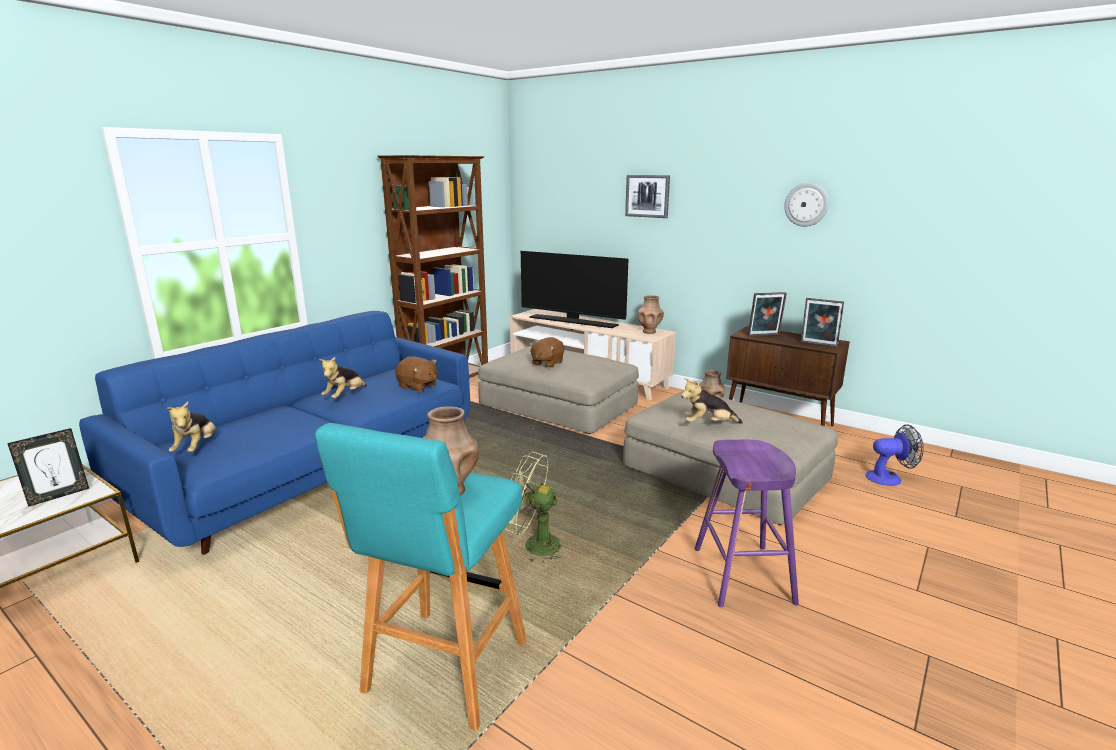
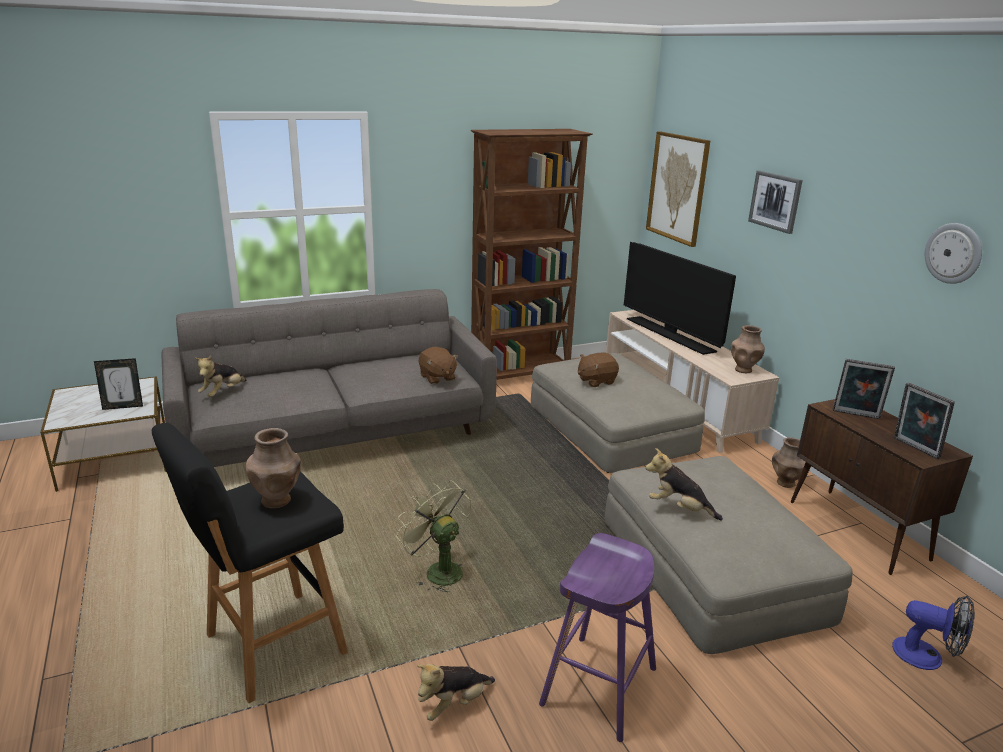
camera: 30 degrees right, 5 degrees up
(316, 470) = (337, 432): blue sofa -> grey sofa
(345, 396) = (367, 372): plush toy -> plush toy (454, 704)
(444, 670) = (271, 646): turquoise stool -> black stool
(547, 203) = (677, 188): none -> picture

